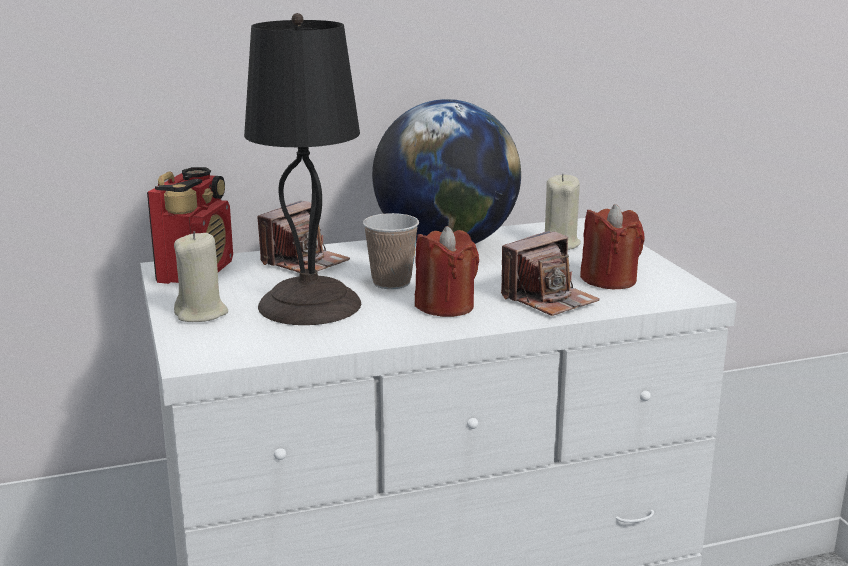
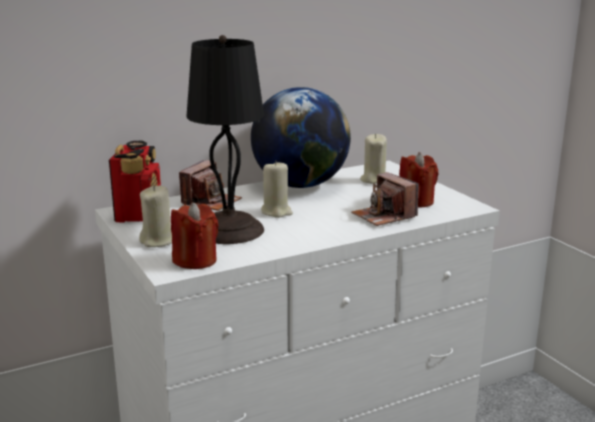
camera: 10 degrees left, 0 degrees up
(391, 282) = (276, 212): cup -> beige candle
(445, 306) = (319, 225): red candle -> red candle (195, 260)
(549, 299) = (384, 216): camera -> camera turned 105 degrees clockwise

